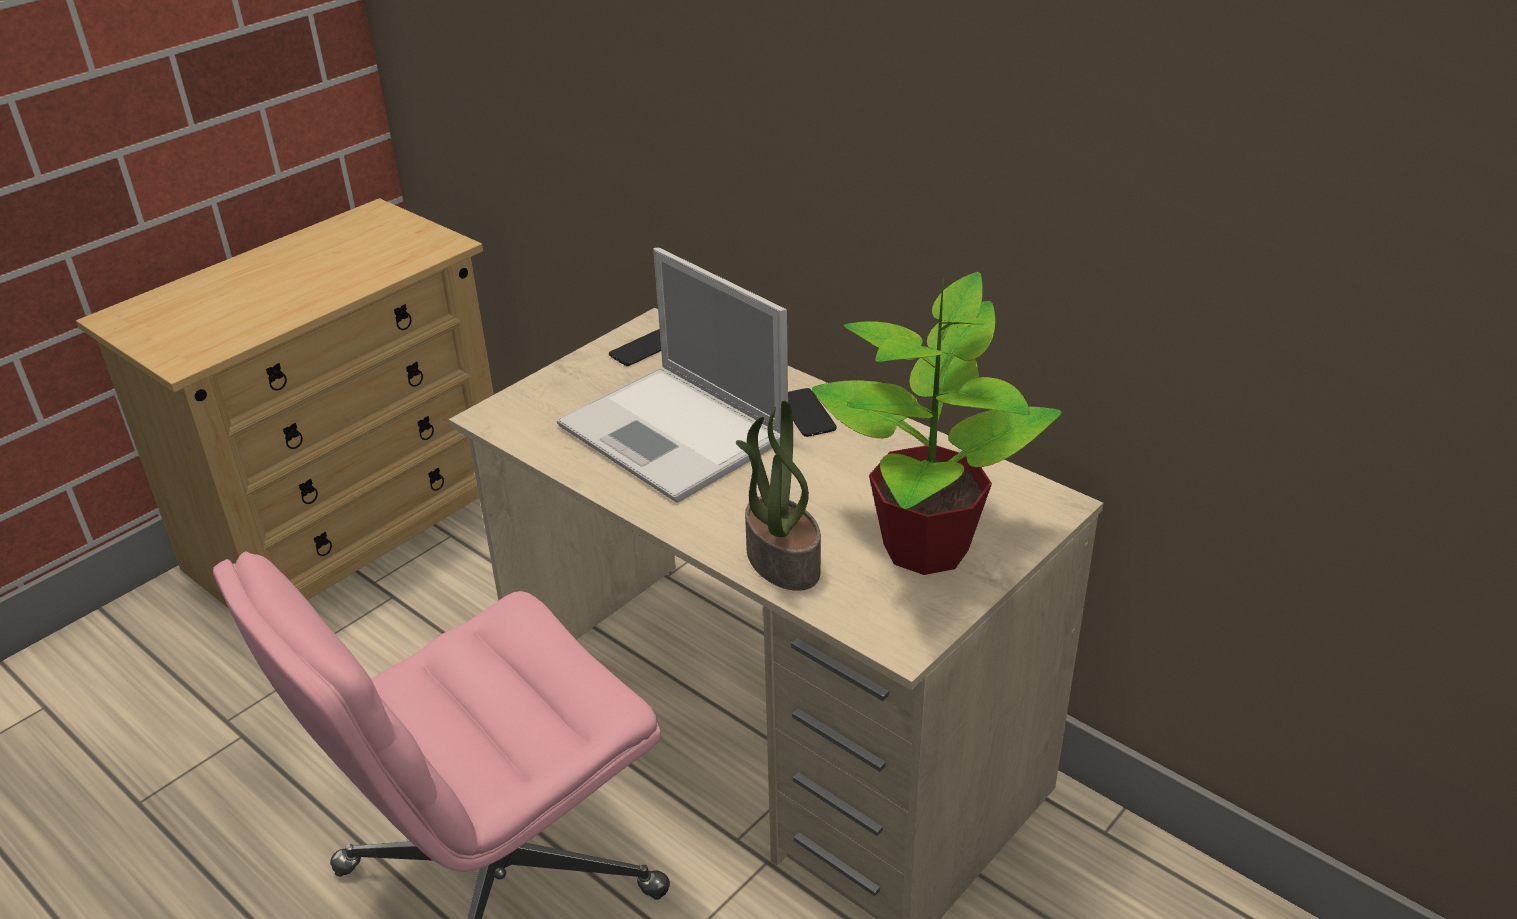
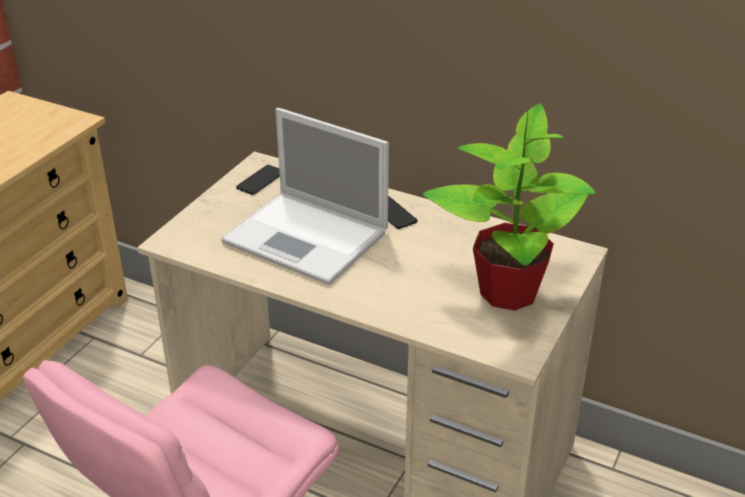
camera: 15 degrees left, 0 degrees up
(780, 561) = (417, 314): potted plant -> none

